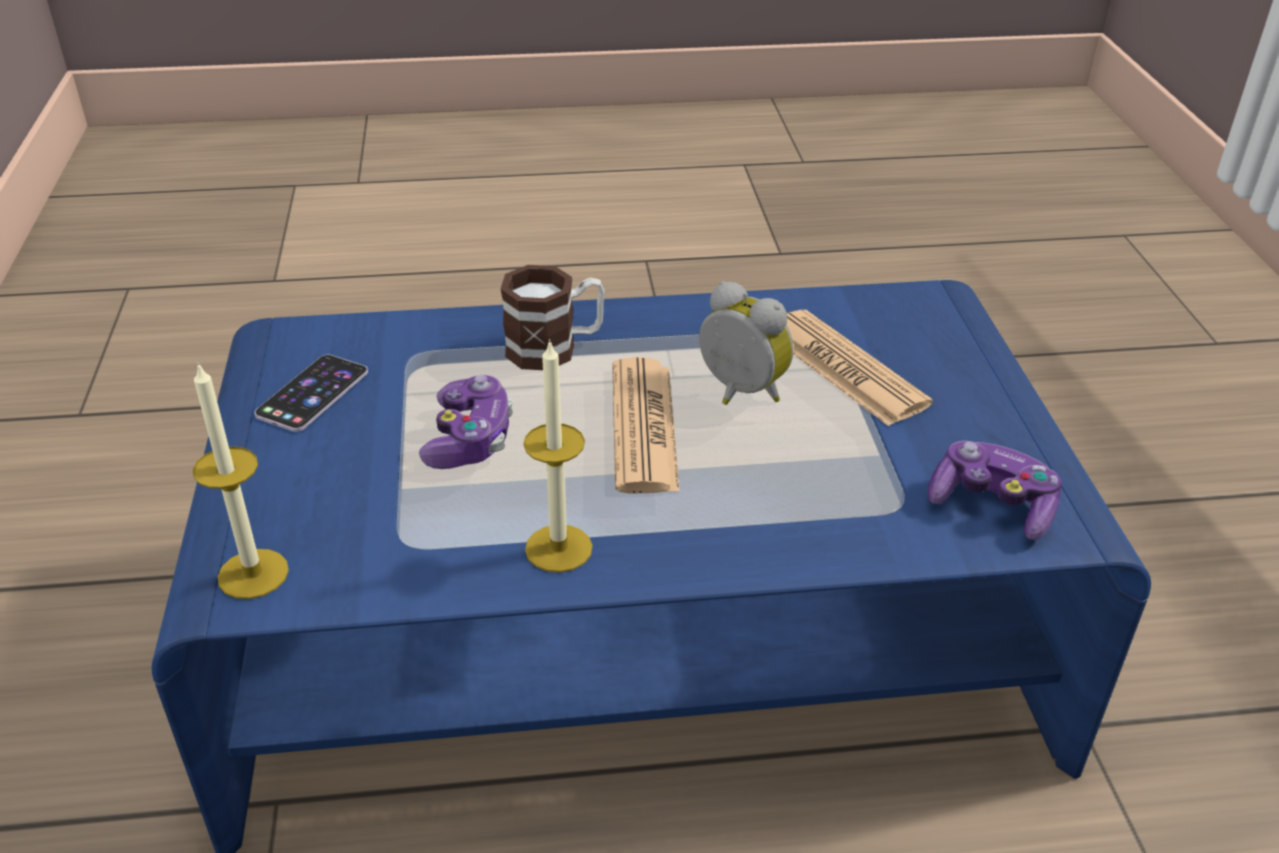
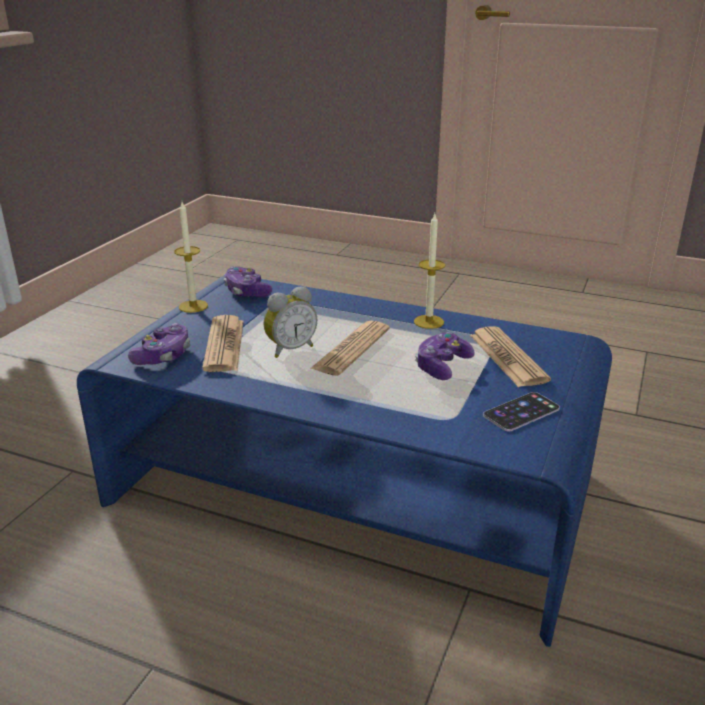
camera: 150 degrees left, 10 degrees down
(253, 574) = (565, 345): candle -> candle (193, 306)
(362, 498) = (507, 358): none -> newspaper
(555, 348) = (360, 396): mug -> none
(738, 394) = (290, 349): alarm clock -> alarm clock turned 105 degrees counterclockwise
(894, 322) = (163, 356): none -> game controller

